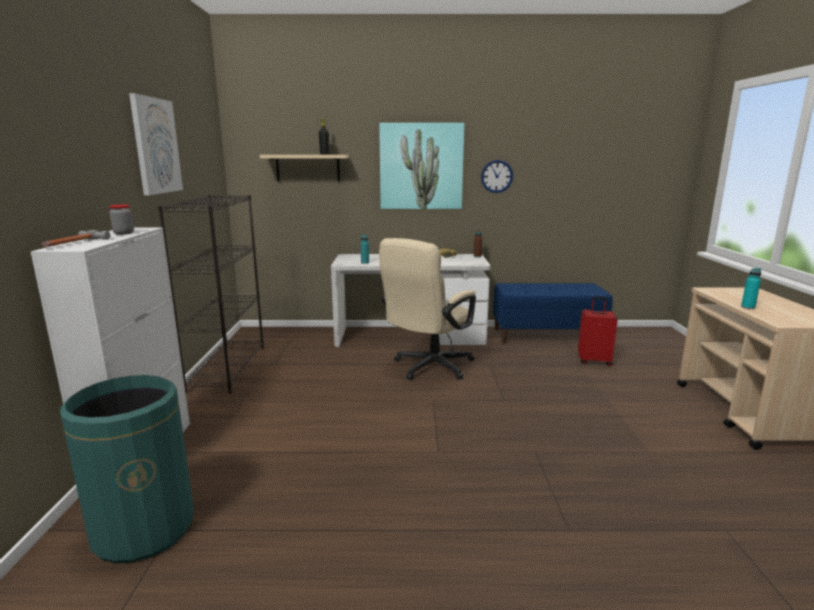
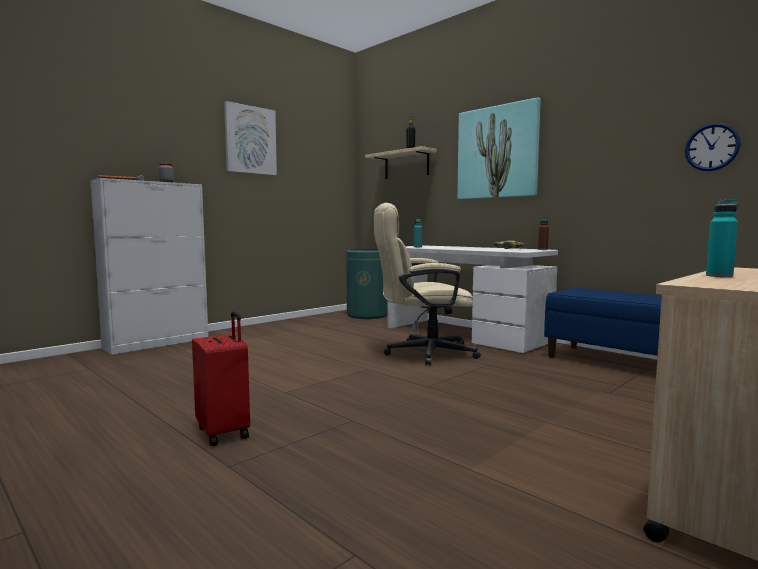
camera: 45 degrees right, 10 degrees down
(144, 529) = (85, 365): green trash can -> green trash can (367, 315)
(227, 368) = (292, 323): black bookcase -> none
(496, 176) = (578, 154): wall clock -> wall clock (712, 147)
(594, 361) = (632, 394): red suitcase -> red suitcase (224, 432)

